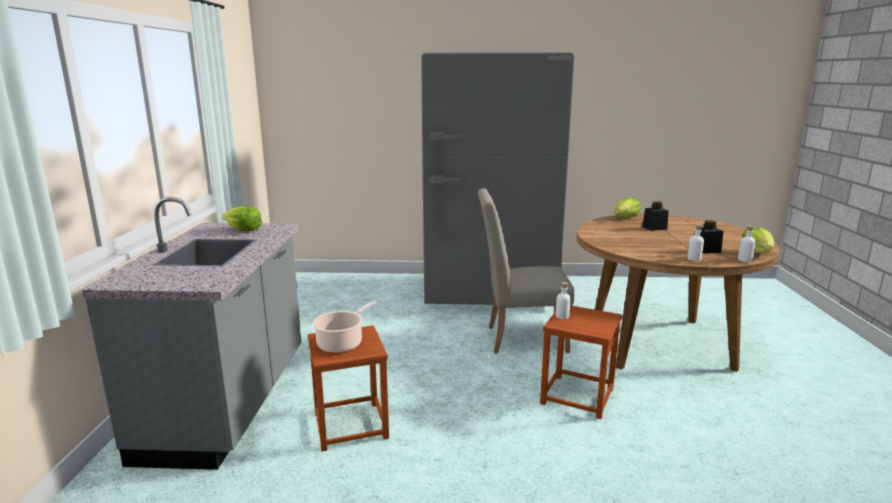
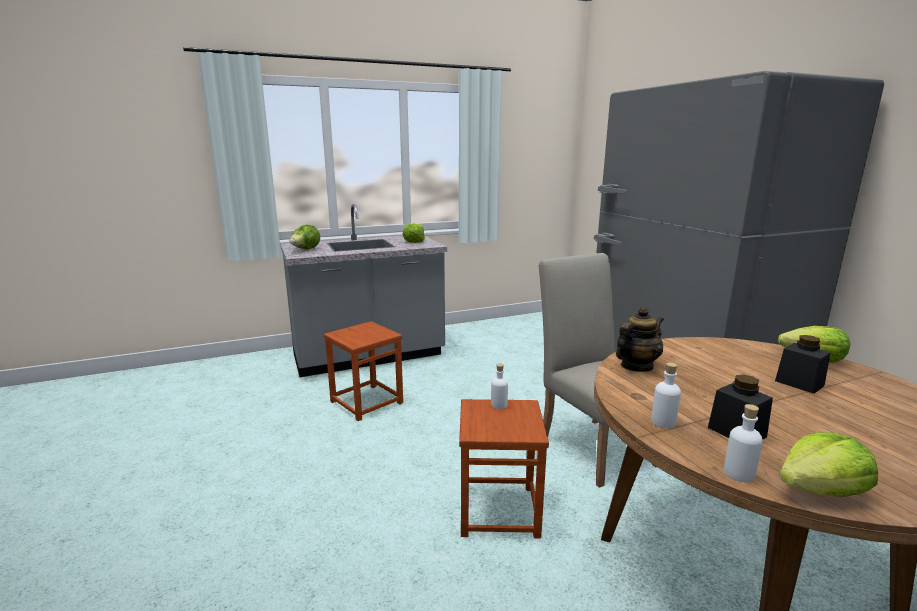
camera: 65 degrees right, 0 degrees up
(178, 278) = (305, 250): none -> lettuce
(342, 343) = (362, 332): cooking pot -> none
(619, 247) = (636, 366): none -> teapot

